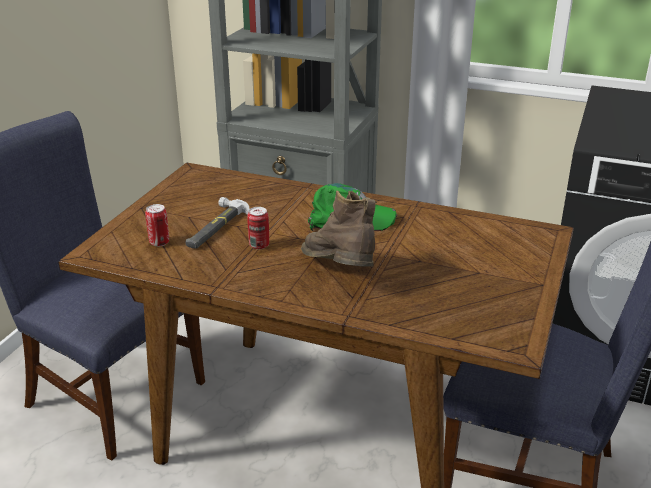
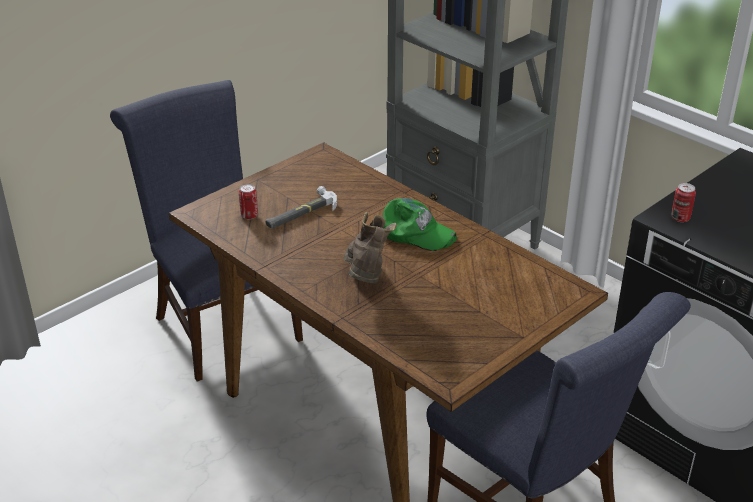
camera: 25 degrees right, 5 degrees up
(259, 245) = (322, 238): can -> can (680, 218)

